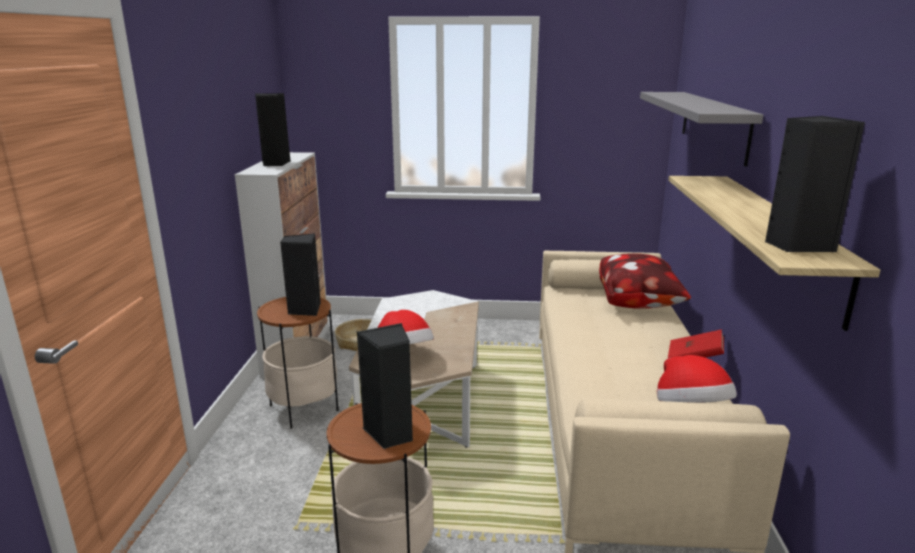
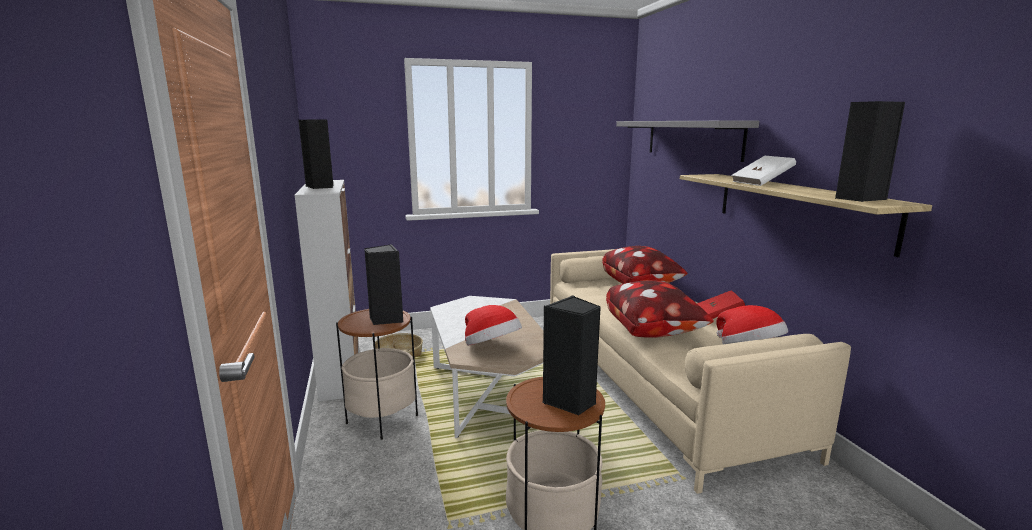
camera: 20 degrees left, 5 degrees down
(595, 366) = (653, 331): none -> pillow
(740, 201) = (761, 183): none -> white book

